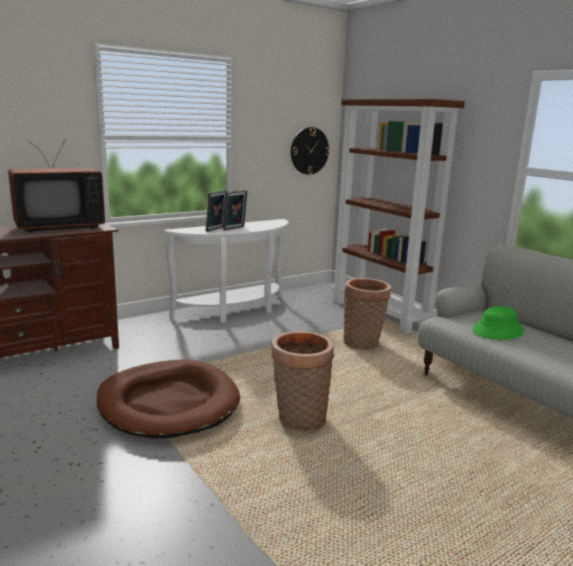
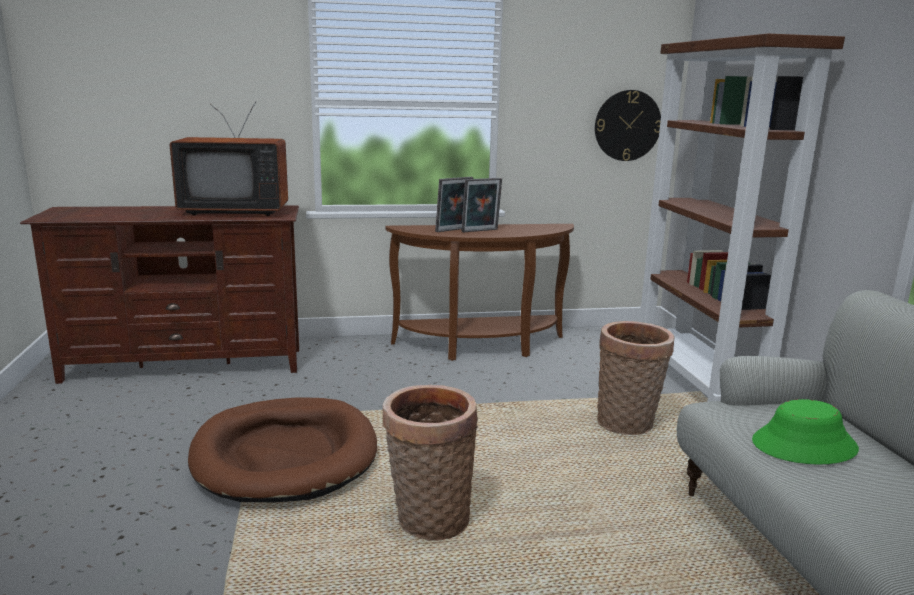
camera: 25 degrees right, 0 degrees up
(236, 311) = (482, 348): white console table -> brown console table

